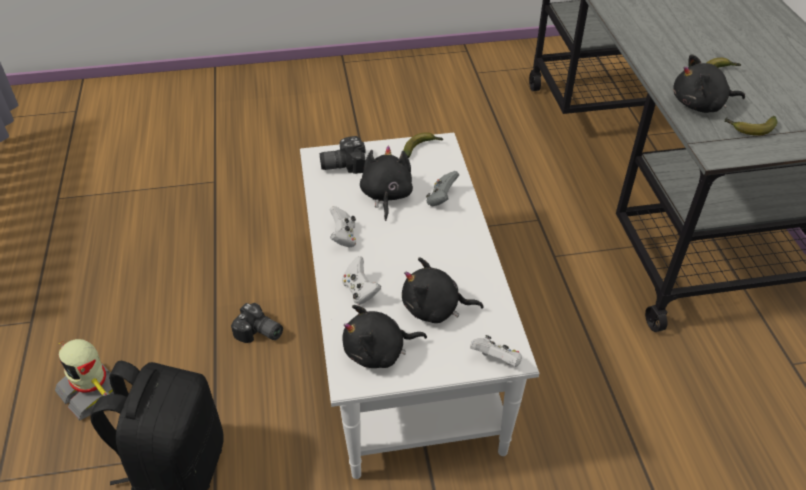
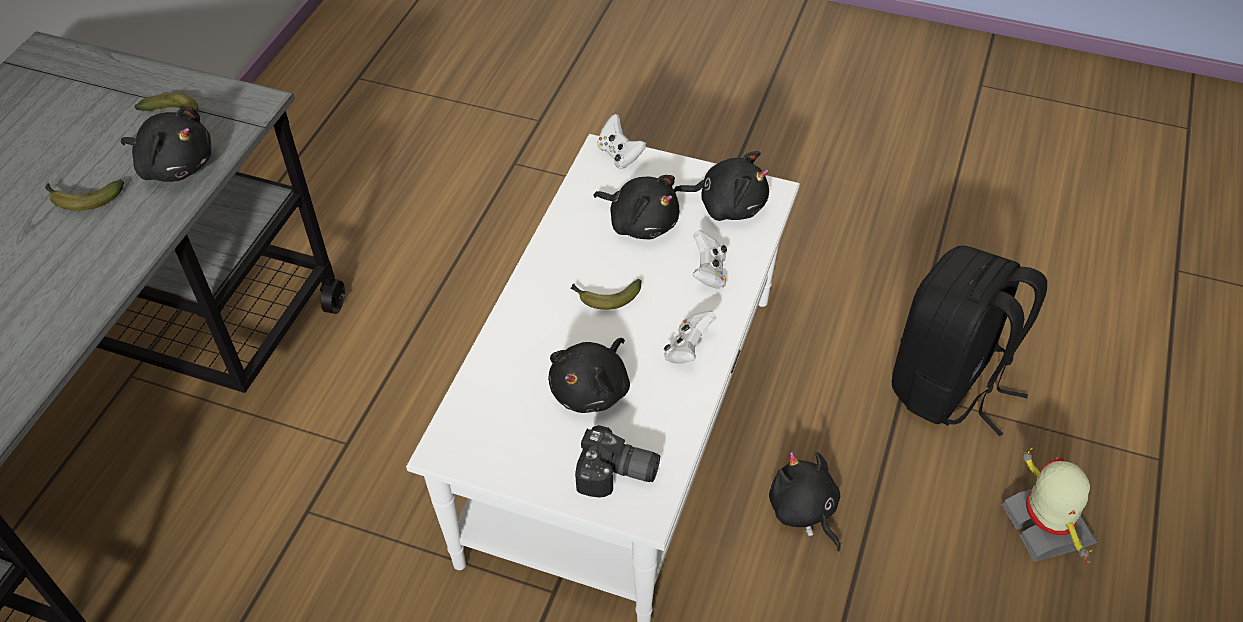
camera: 150 degrees left, 5 degrees up
(259, 333) = (804, 511): camera -> black plush toy
(422, 148) = (480, 453): banana -> banana (605, 298)
(441, 198) = (524, 352): grey game controller -> none

